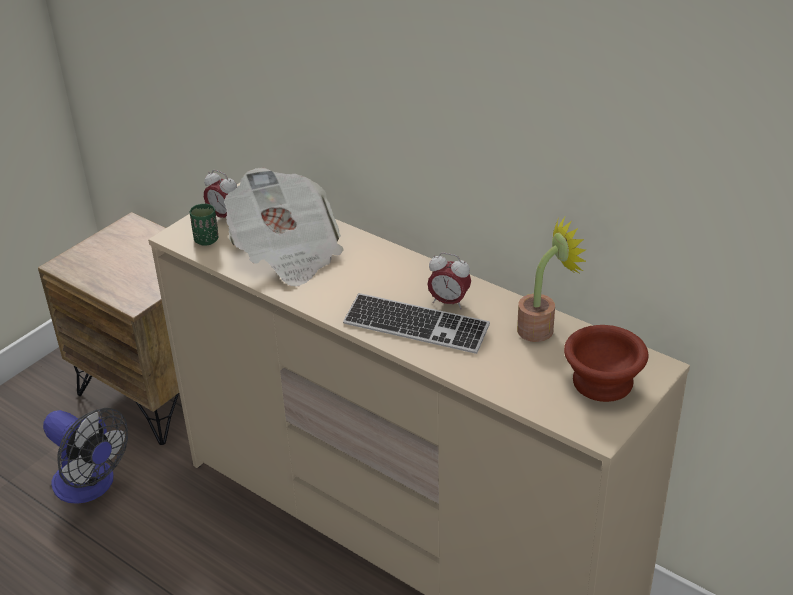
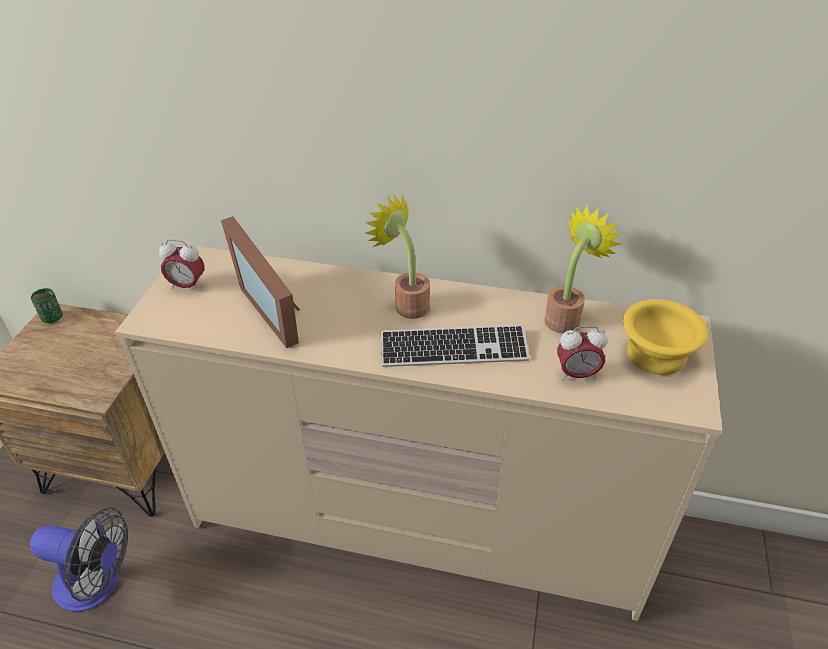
camera: 25 degrees left, 5 degrees up
(206, 240) = (182, 316): green cup -> green cup (52, 318)
(286, 252) = (276, 307): newspaper -> picture frame
(402, 278) = (407, 304): none -> potted plant
(449, 302) = (467, 315): alarm clock -> alarm clock (577, 374)
(605, 382) = (658, 354): brown bowl -> yellow bowl

